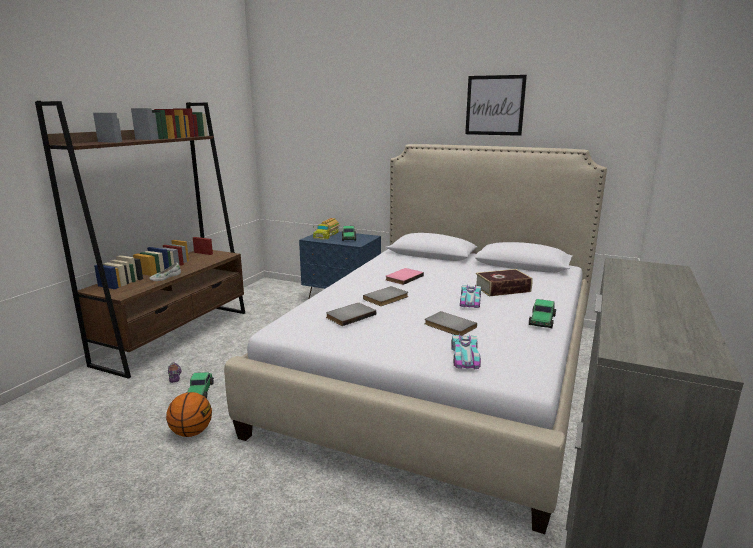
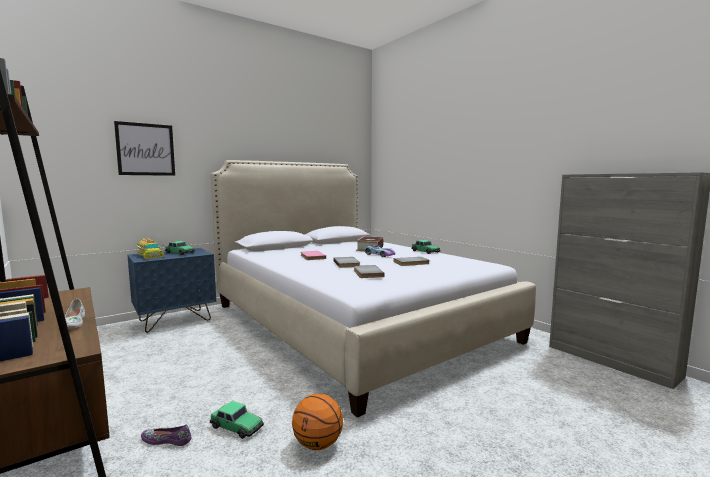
camera: 60 degrees left, 10 degrees down
(465, 357) = (459, 267): toy car -> none
(495, 105) = (286, 133): picture -> picture (146, 149)

